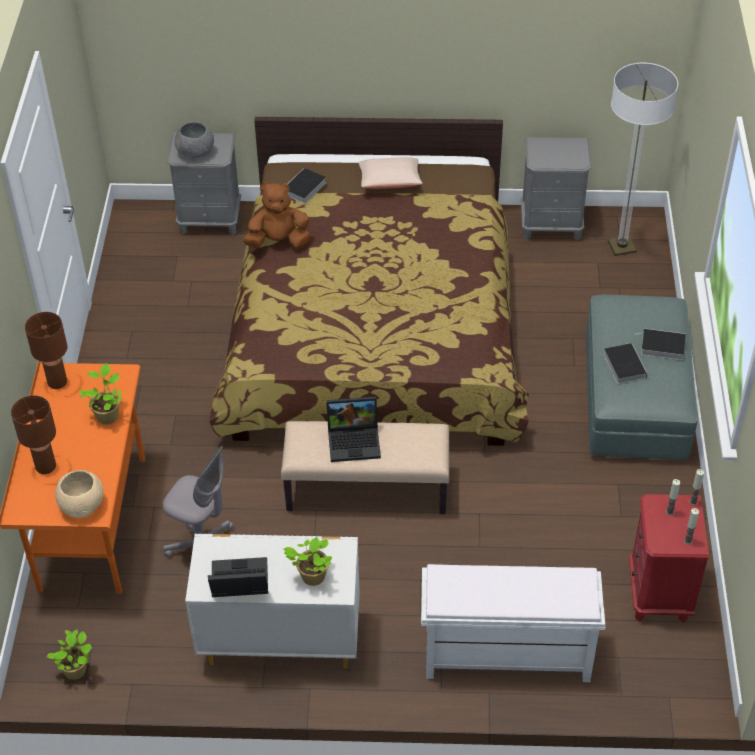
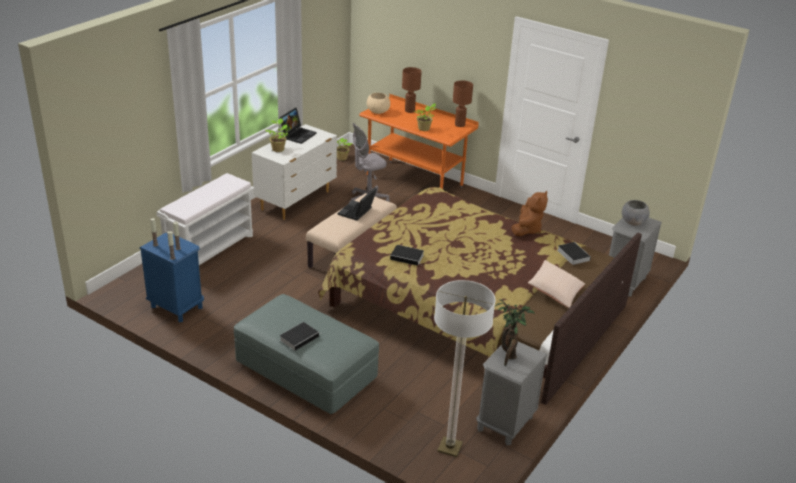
camera: 120 degrees right, 15 degrees down
(557, 158) = (508, 355): none -> potted plant
(623, 364) = (303, 315): book -> book (408, 257)
(659, 593) = (176, 307): red nightstand -> blue nightstand

